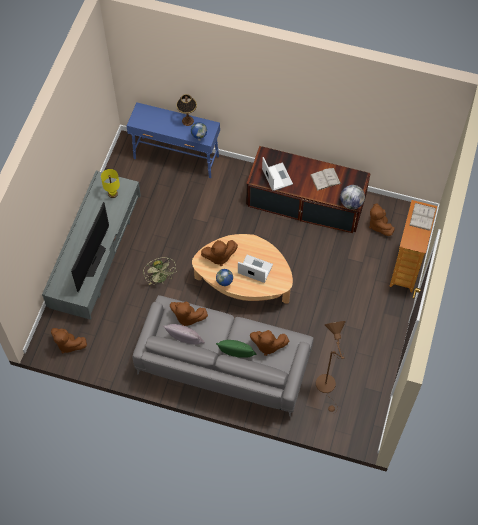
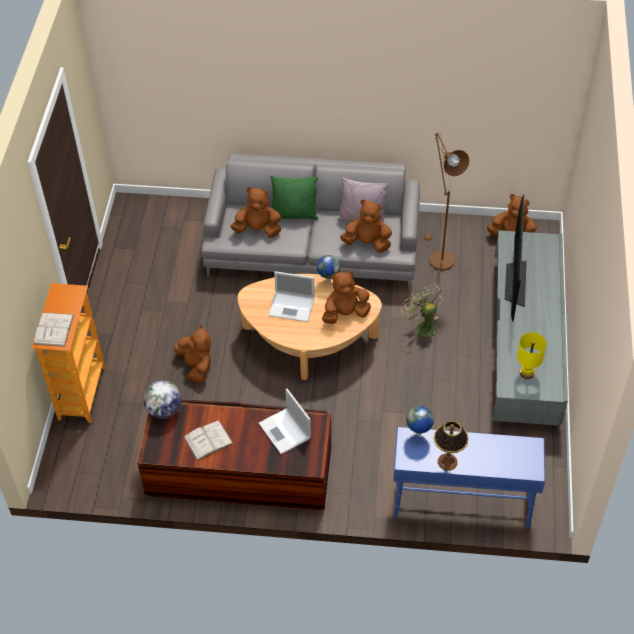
camera: 170 degrees right, 10 degrees down
(327, 387) = (180, 242): brown floor lamp -> brown floor lamp (438, 257)
(379, 225) = (122, 450): brown plush toy -> brown plush toy (196, 366)

